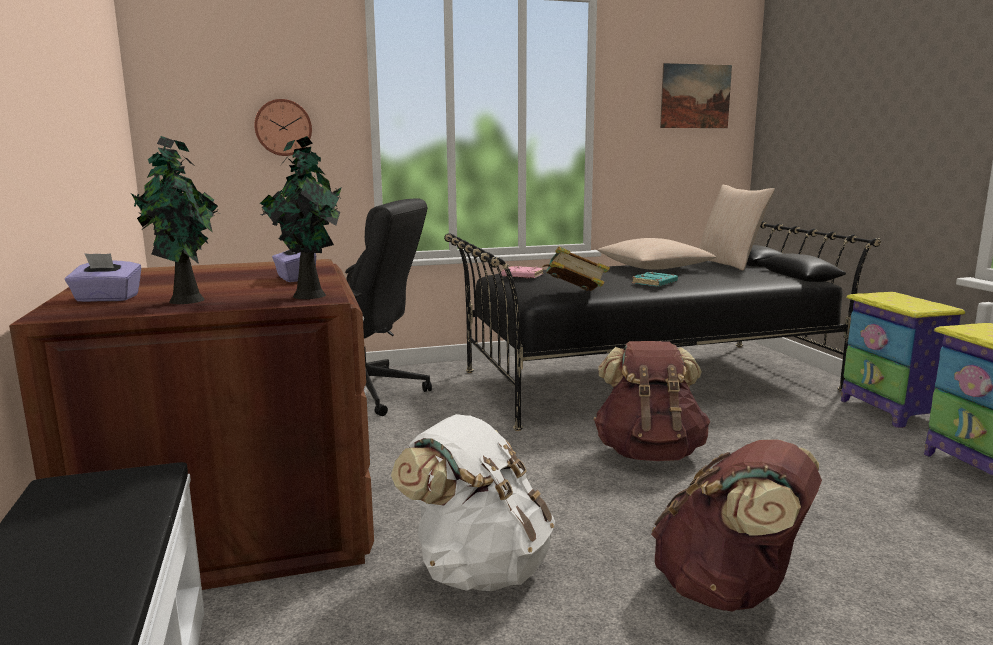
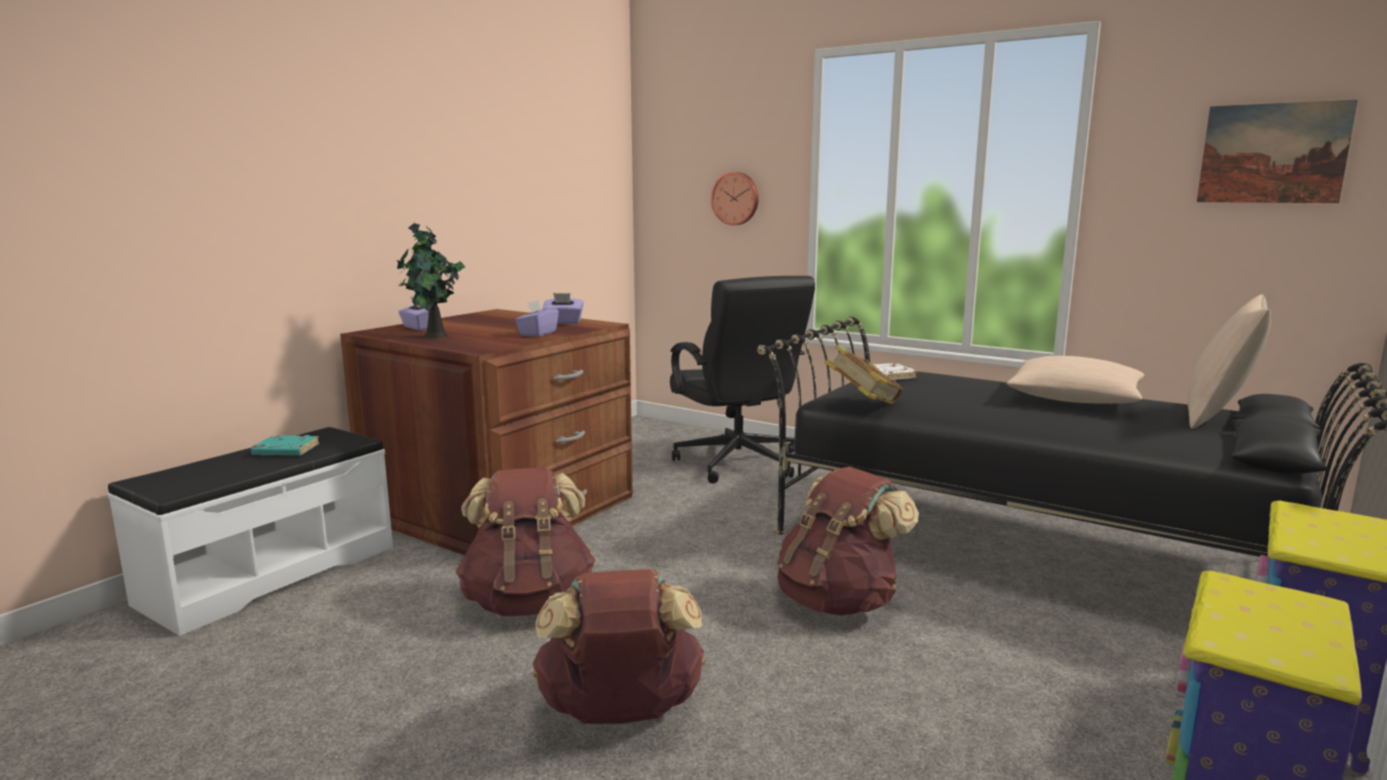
camera: 50 degrees right, 0 degrees up
(263, 267) = (563, 322): none -> purple tissue box
(308, 295) = (488, 346): potted plant -> none
(478, 569) = (529, 602): white backpack -> brown backpack
(522, 276) = (890, 375): pink book -> white book
(655, 283) = (991, 413): turquoise book -> turquoise book (285, 451)

